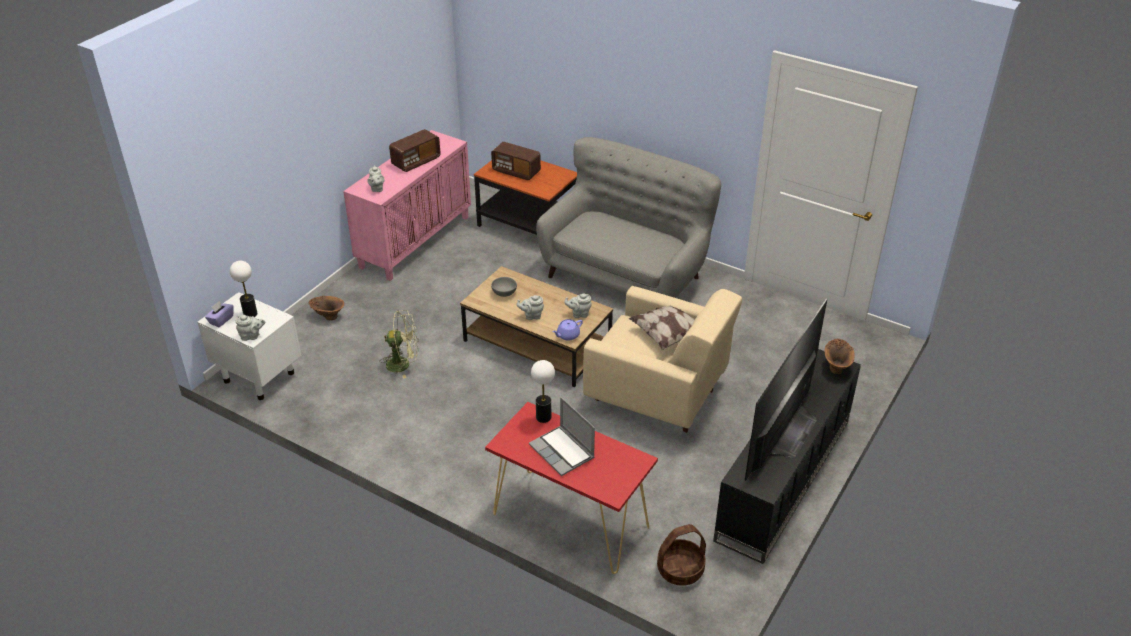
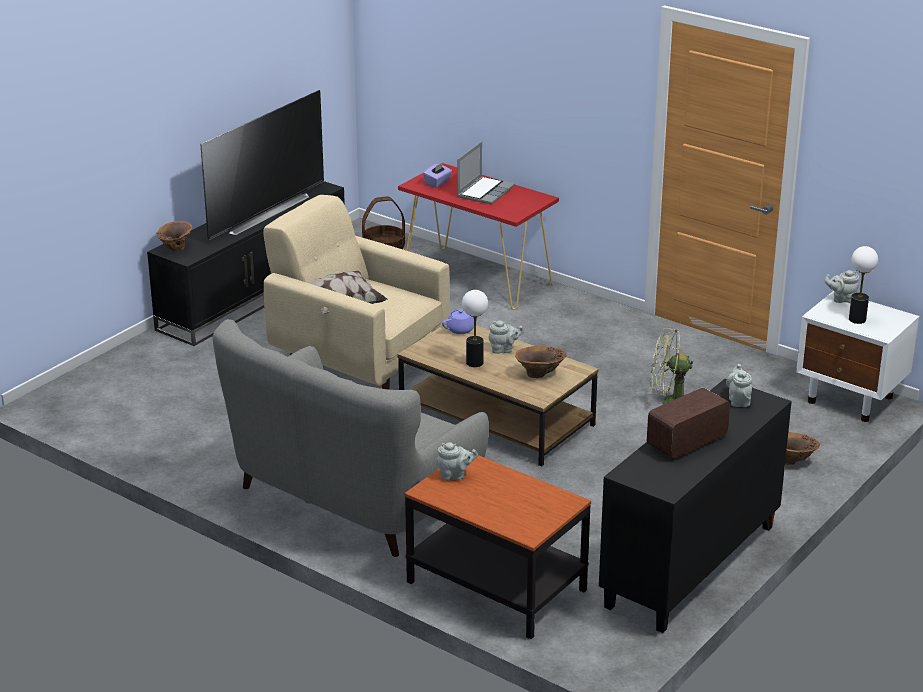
camera: 175 degrees left, 10 degrees down
(221, 320) = (890, 315): purple tissue box -> purple tissue box (437, 183)
(415, 241) = (691, 567): pink cabinet -> black cabinet
(503, 293) = (540, 375): grey bowl -> brown vase
(516, 171) = (515, 499): radio -> none
(543, 417) = (501, 211): table lamp -> table lamp (474, 362)
(563, 452) = (485, 191): laptop -> laptop turned 60 degrees clockwise
(579, 314) = (442, 349): grey teapot -> grey teapot (455, 476)

